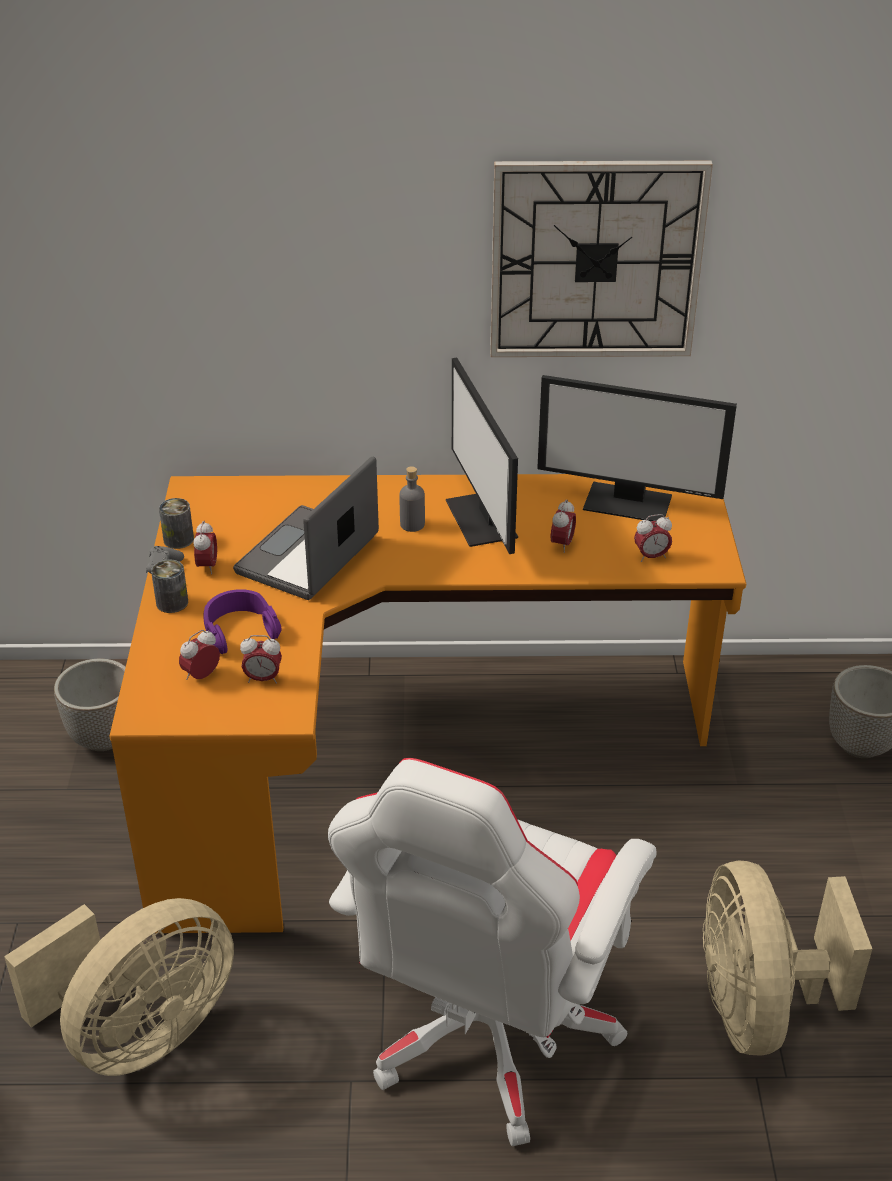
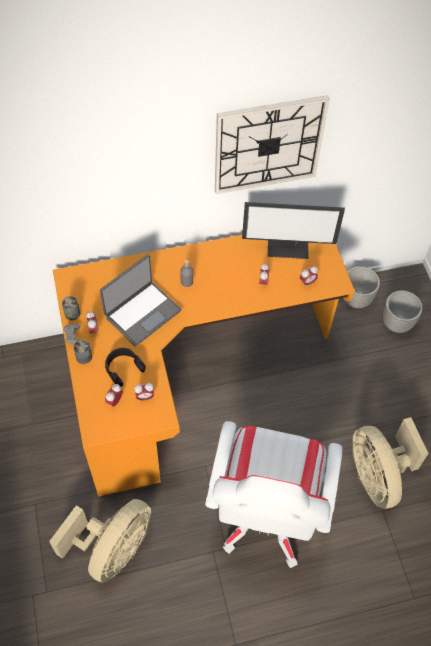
camera: 15 degrees left, 20 degrees up
(104, 737) = (39, 390): planter -> planter (356, 300)
(239, 629) = (123, 368): purple headphones -> black headphones
(309, 556) = (142, 313): laptop -> laptop turned 150 degrees counterclockwise
(483, 519) = (220, 271): monitor -> none

